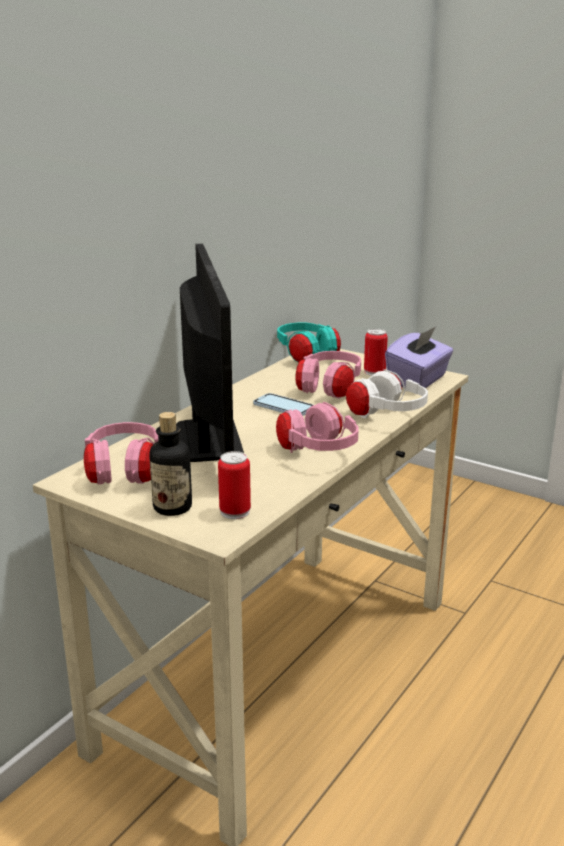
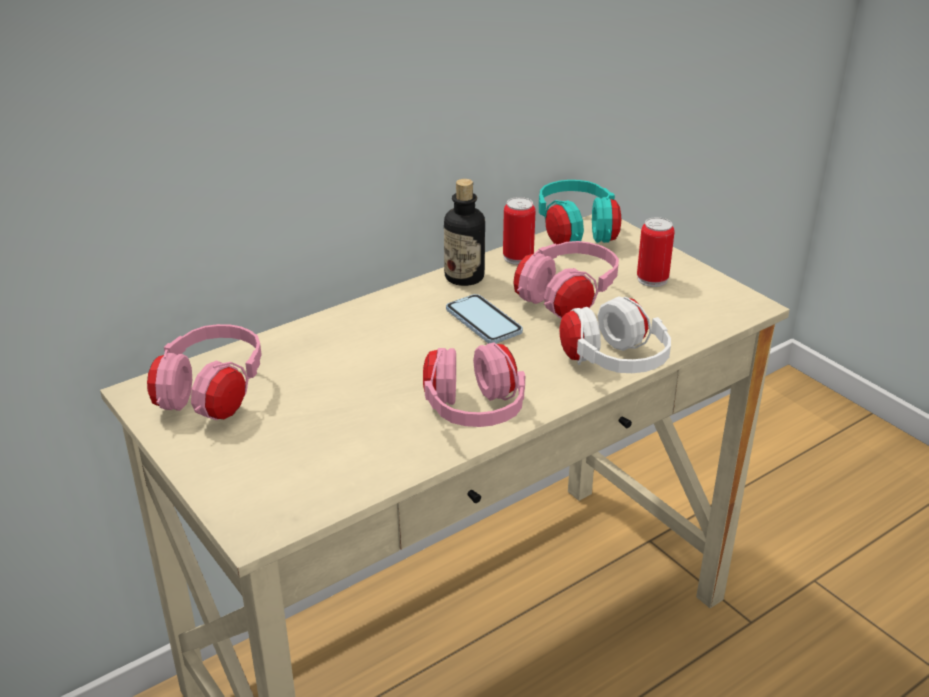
camera: 20 degrees right, 10 degrees up
(172, 507) = (230, 467): bottle -> bottle (464, 277)
(208, 440) = (348, 360): monitor -> none
(235, 511) = (300, 493): can -> can (518, 257)
(418, 380) = (705, 306): purple tissue box -> none

